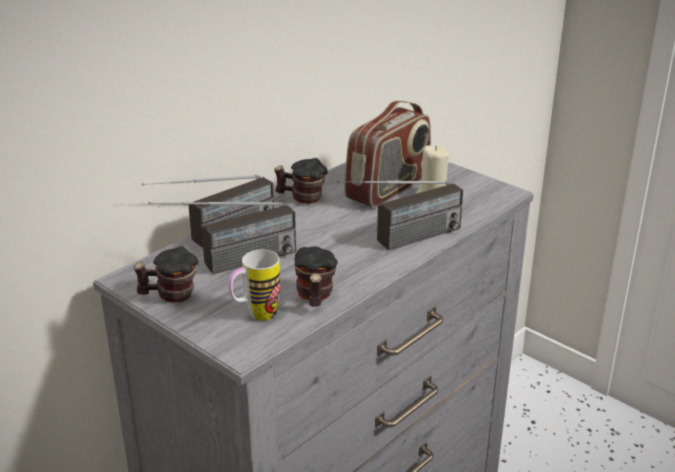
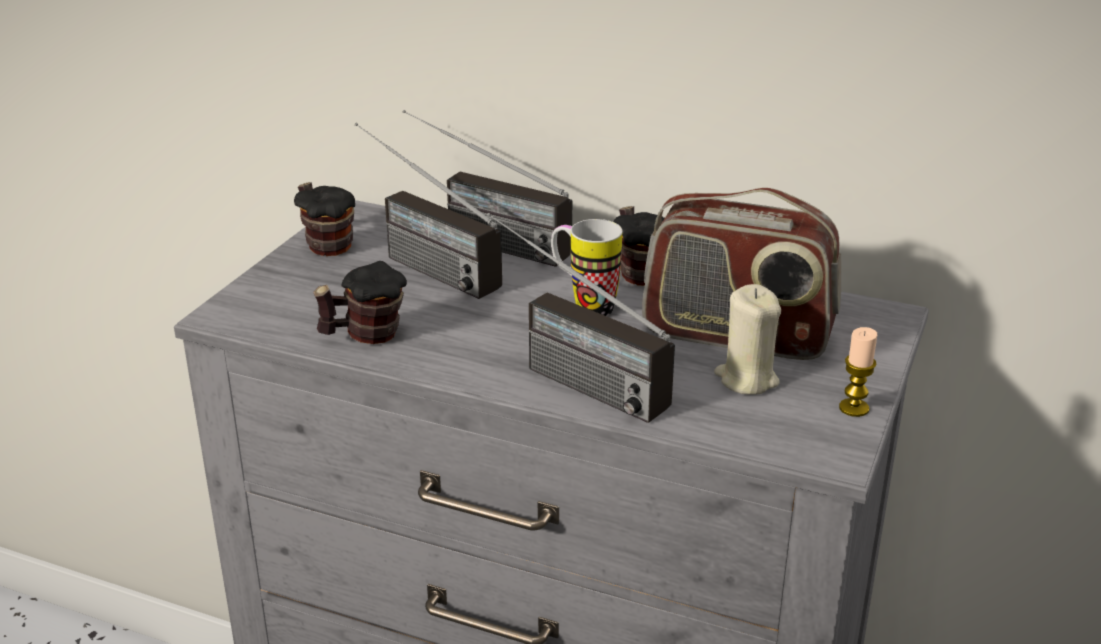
camera: 70 degrees right, 0 degrees up
(255, 316) = (302, 305): mug -> mug (584, 306)
(471, 178) = (854, 408): none -> candle

